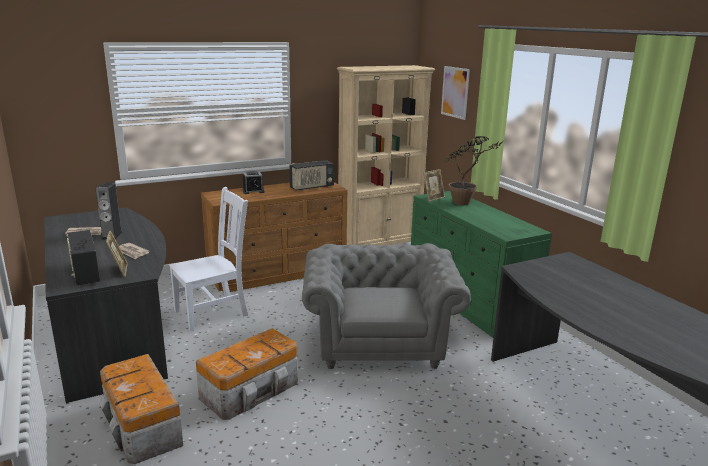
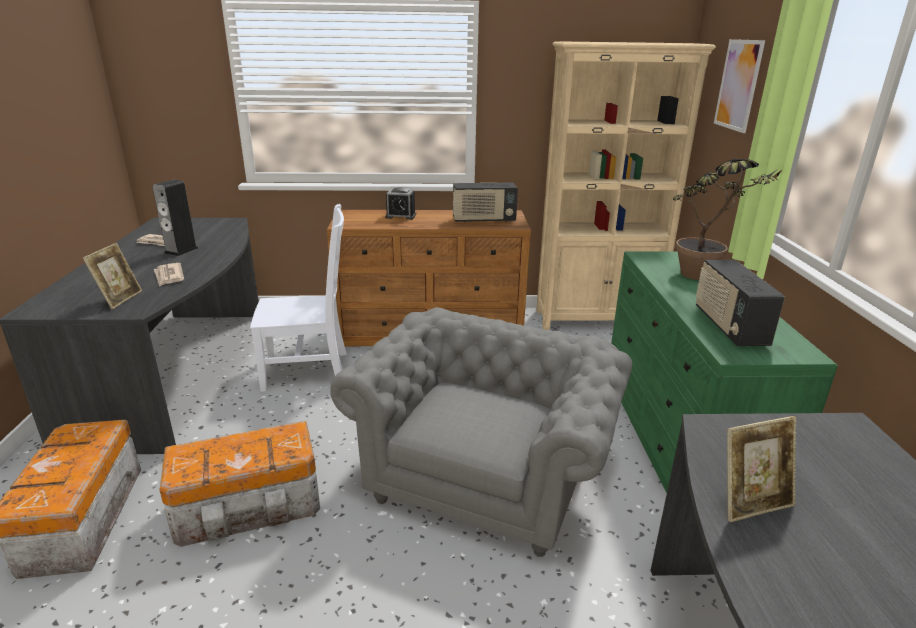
camera: 25 degrees right, 5 degrees up
(85, 273) = (81, 296): radio -> radio (728, 326)
(433, 198) = (652, 260): picture frame -> picture frame (751, 503)

